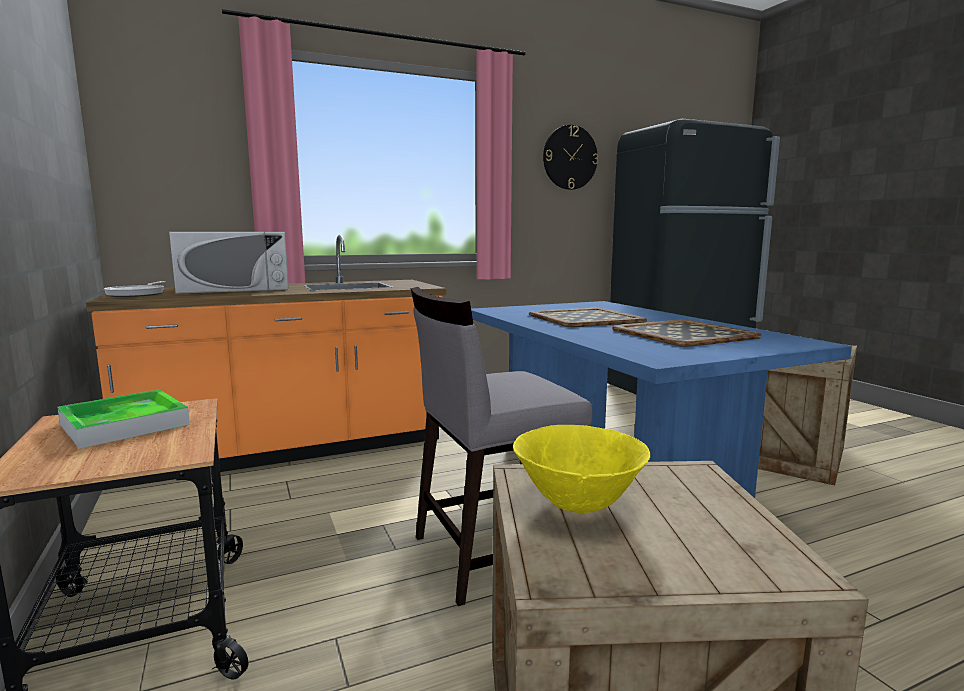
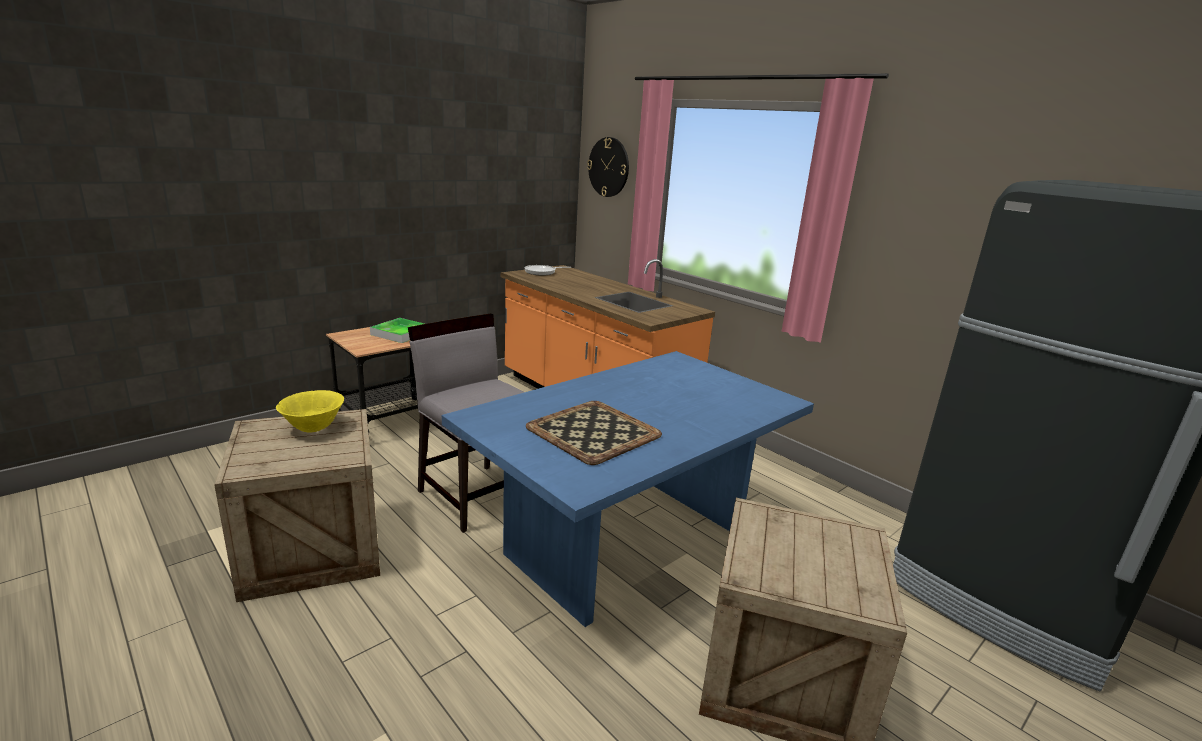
camera: 70 degrees right, 10 degrees up
(236, 288) = (589, 282): white microwave -> none
(570, 157) = (953, 211): wall clock -> wall clock (608, 167)
(585, 318) = (657, 394): tray -> none

